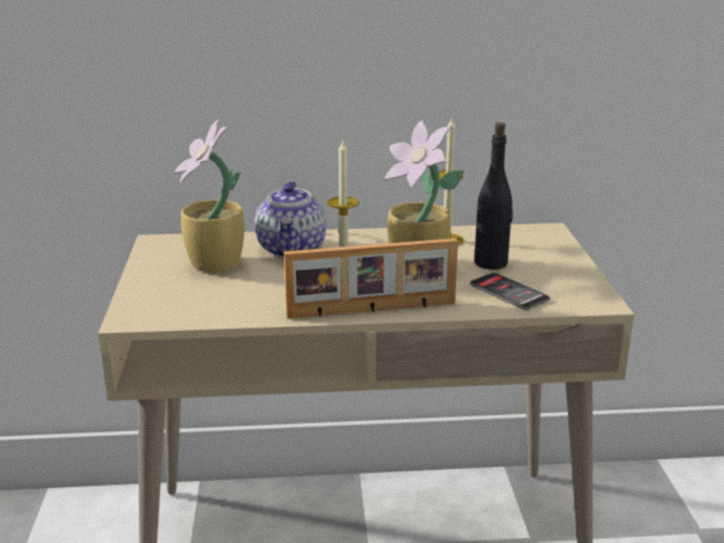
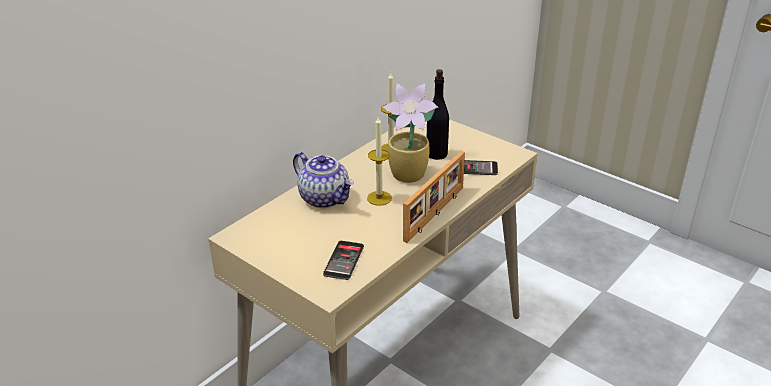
camera: 45 degrees left, 10 degrees up
(198, 302) = (344, 260): none -> phone
(215, 265) = (303, 232): potted plant -> none

